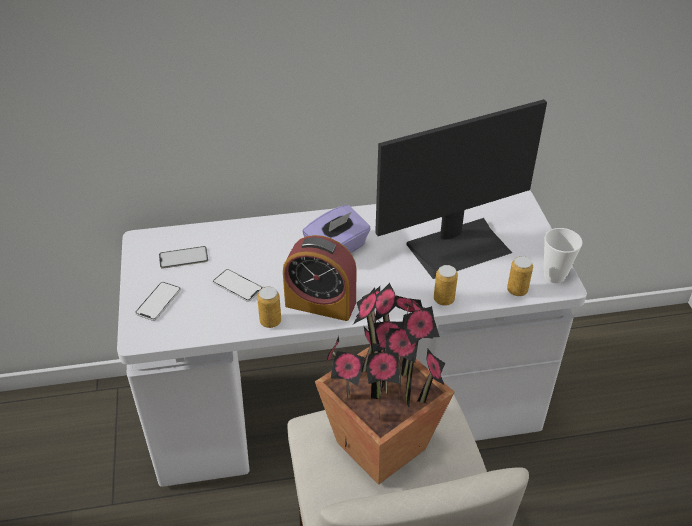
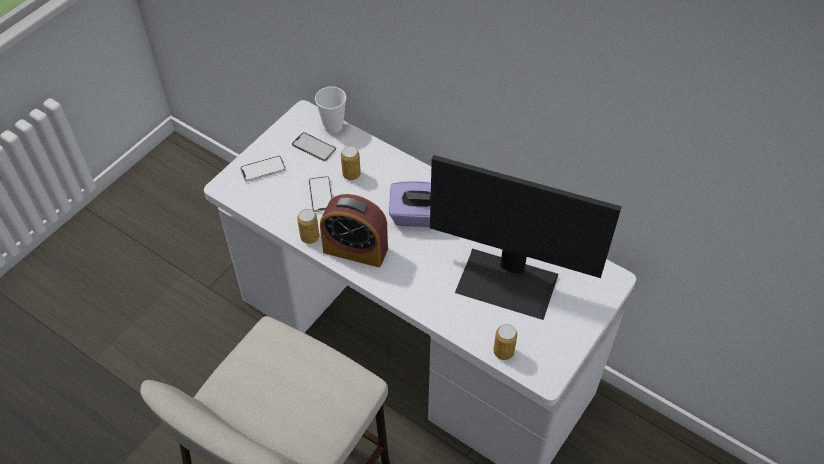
camera: 45 degrees right, 10 degrees up
(320, 304) = (355, 250): alarm clock -> alarm clock turned 45 degrees counterclockwise
(381, 444) = (290, 380): potted plant -> none
(443, 299) = (440, 314): can -> can (351, 174)
(554, 276) = (549, 364): cup -> cup (333, 127)

